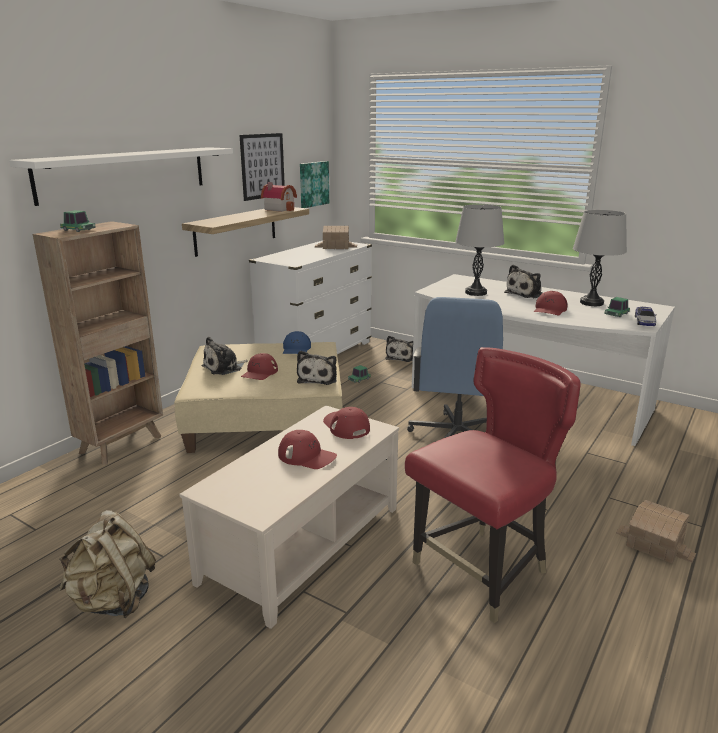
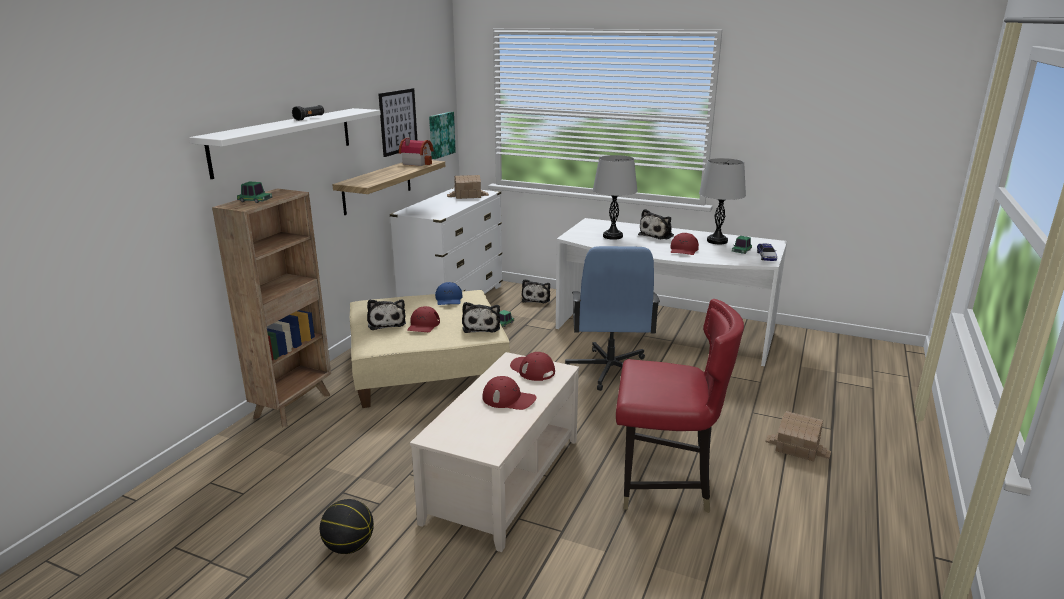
camera: 10 degrees left, 0 degrees up
(113, 601) = (349, 547): beige backpack -> basketball
(151, 151) = (309, 118): none -> black flashlight
(224, 367) = (386, 322): plush toy -> plush toy turned 60 degrees counterclockwise
(482, 571) = (665, 485): red chair -> red chair turned 60 degrees clockwise

